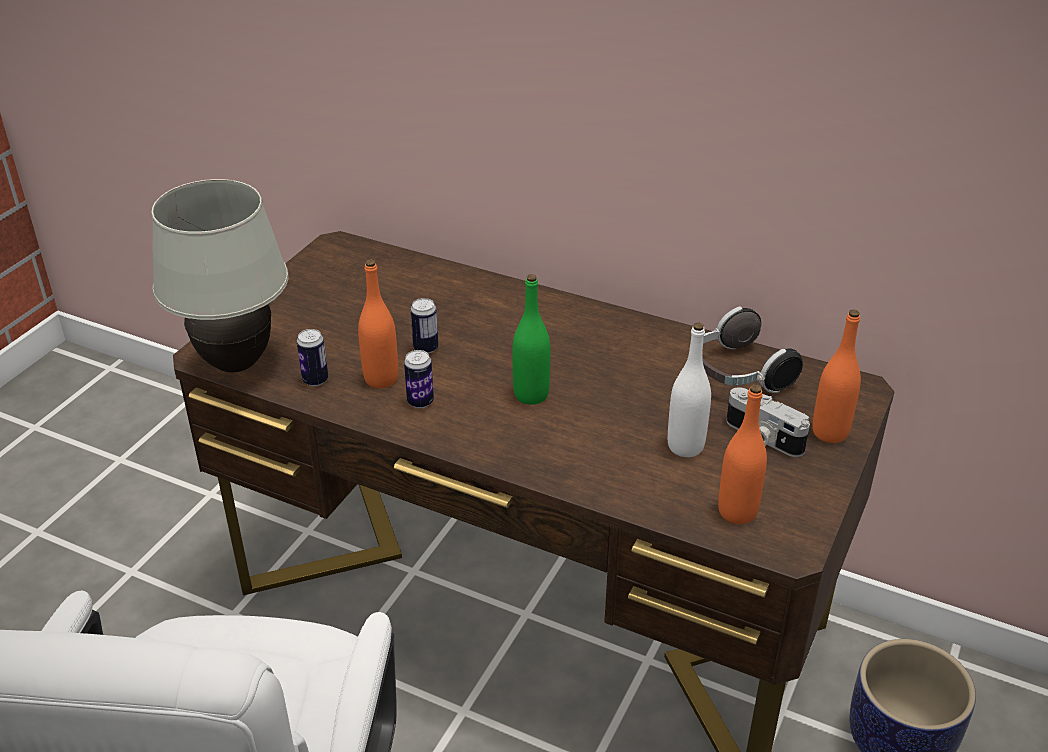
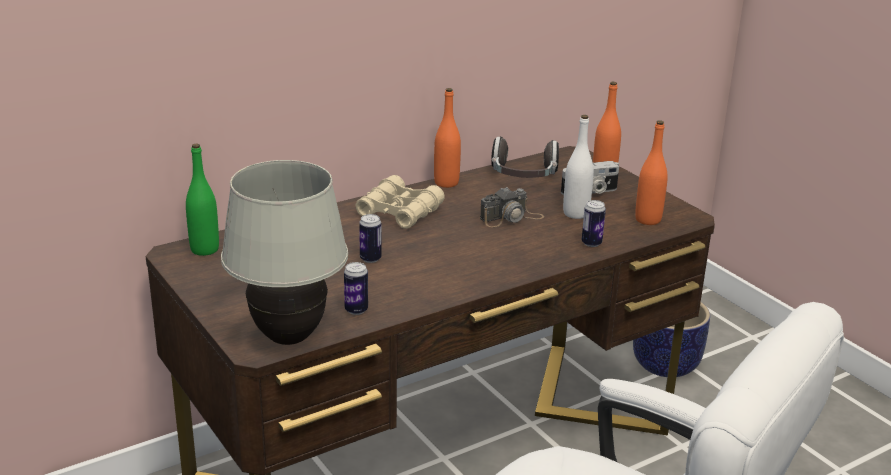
camera: 60 degrees left, 10 degrees down
(381, 379) = (387, 285): orange bottle -> orange bottle (446, 183)
(420, 402) = (433, 278): can -> can (591, 243)
(531, 395) = (471, 240): green bottle -> green bottle (204, 249)
(547, 326) = (399, 212): none -> beige binoculars
(618, 403) = (511, 218): none -> camera

